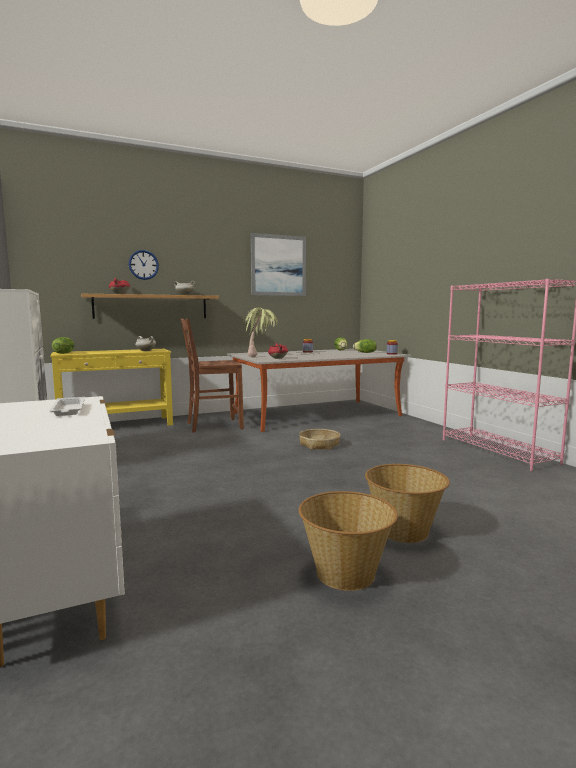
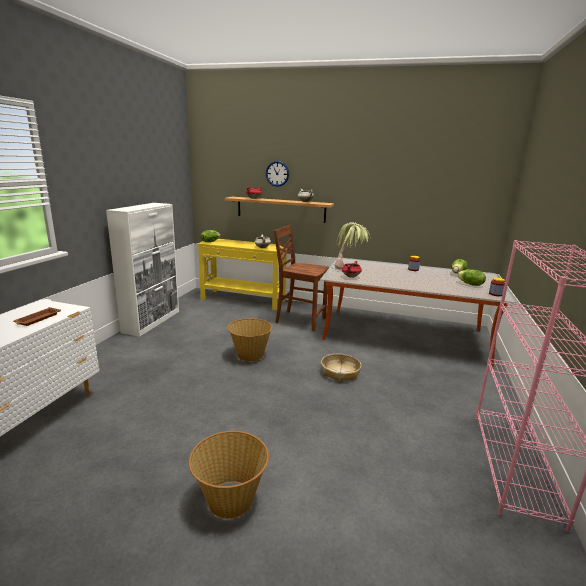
camera: 40 degrees right, 10 degrees up
(68, 410) = (37, 319): white tray -> brown tray
(278, 265) = (405, 175): picture -> none
(346, 574) = (130, 507): basket -> basket (250, 355)

